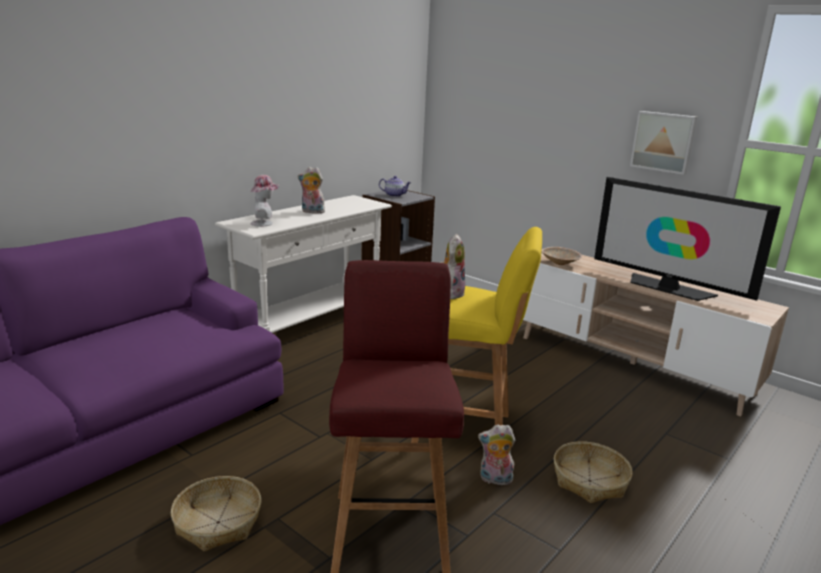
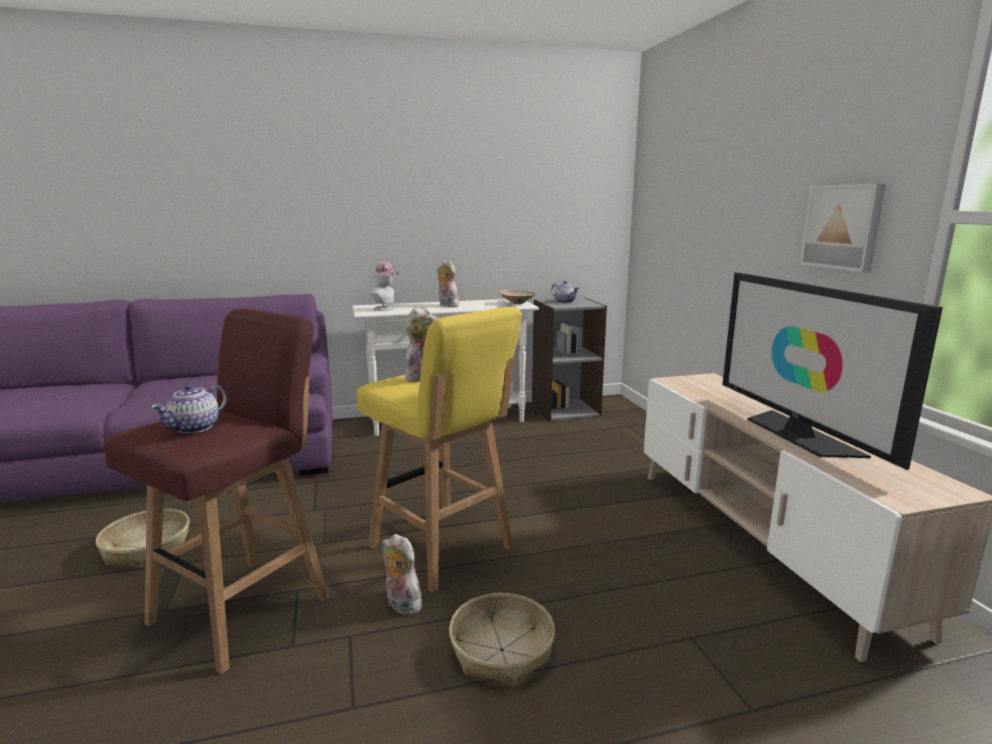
camera: 35 degrees right, 5 degrees down
(403, 379) = (195, 428): none -> teapot
(560, 264) = (686, 387): beige bowl -> beige bowl (517, 303)

